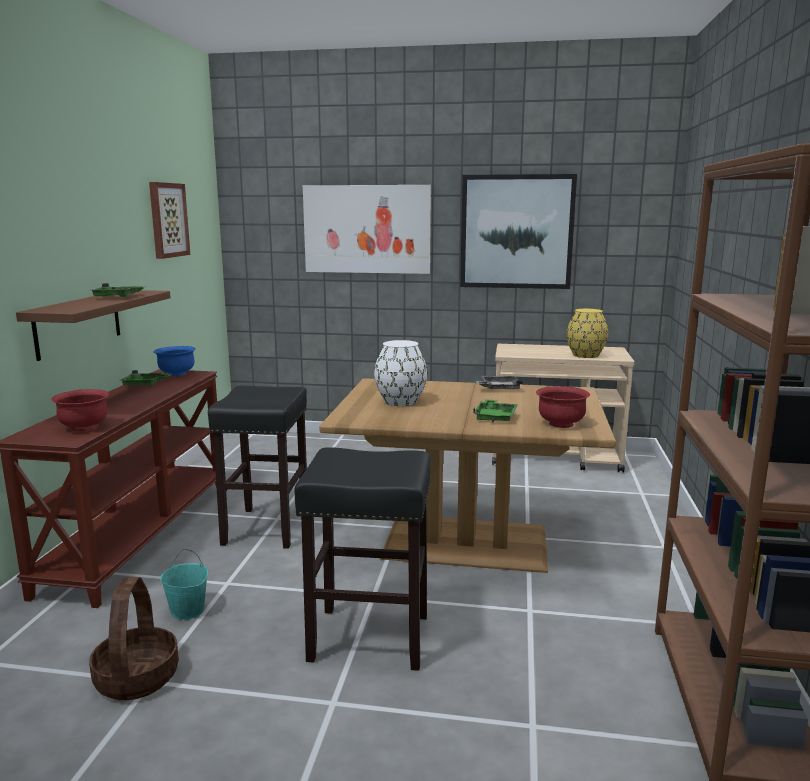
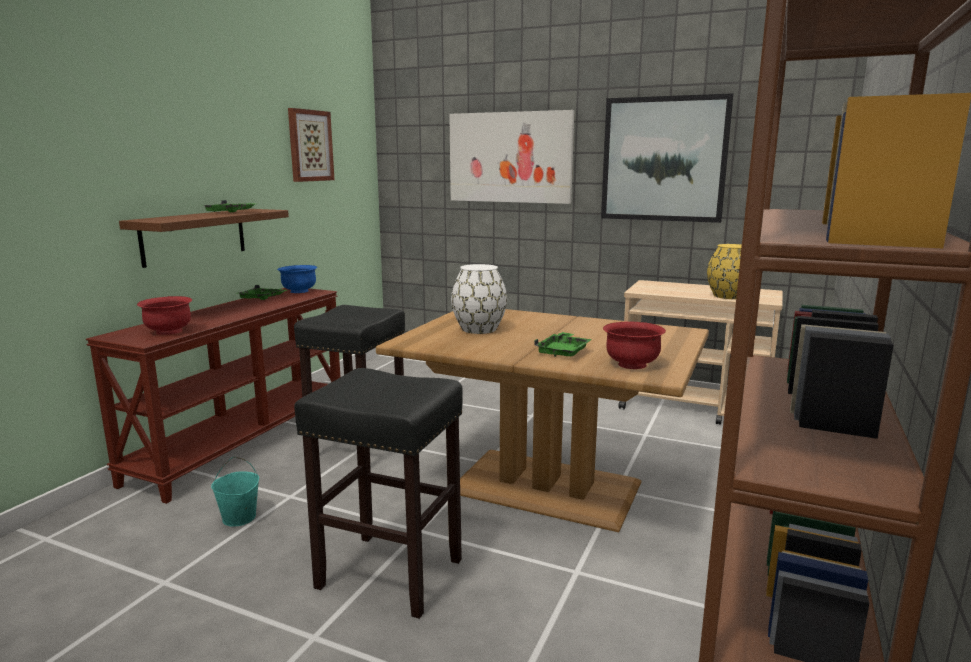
camera: 15 degrees right, 0 degrees up
(136, 677) = (155, 576): basket -> none
(499, 388) = (596, 323): grey tray -> none

